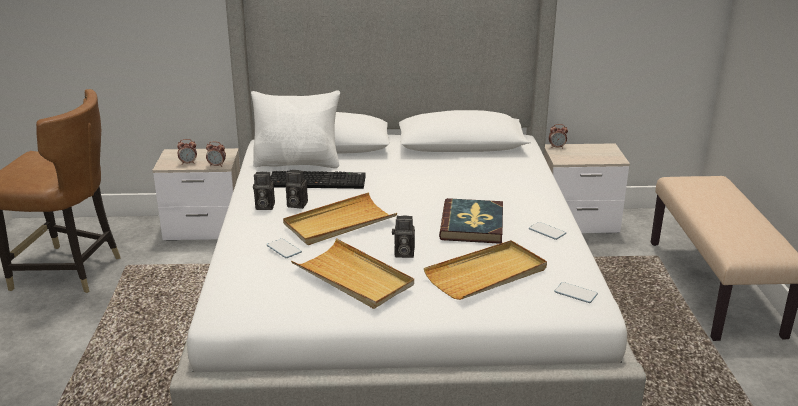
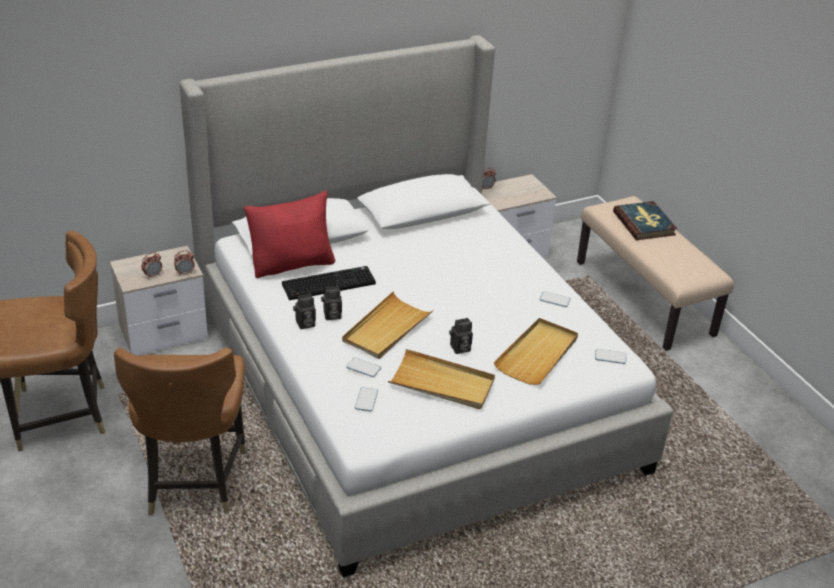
camera: 25 degrees left, 10 degrees up
(125, 348) = (193, 481): none -> brown chair
(260, 276) = (366, 400): none -> phone
(298, 163) = (292, 264): white pillow -> red pillow
(472, 224) = (494, 305): book -> book (644, 223)

